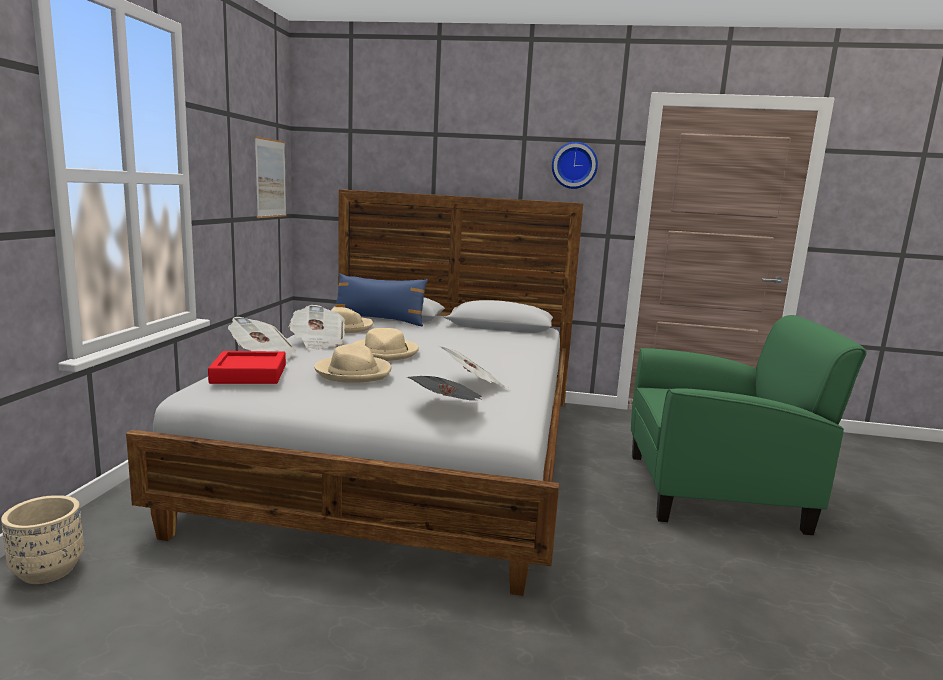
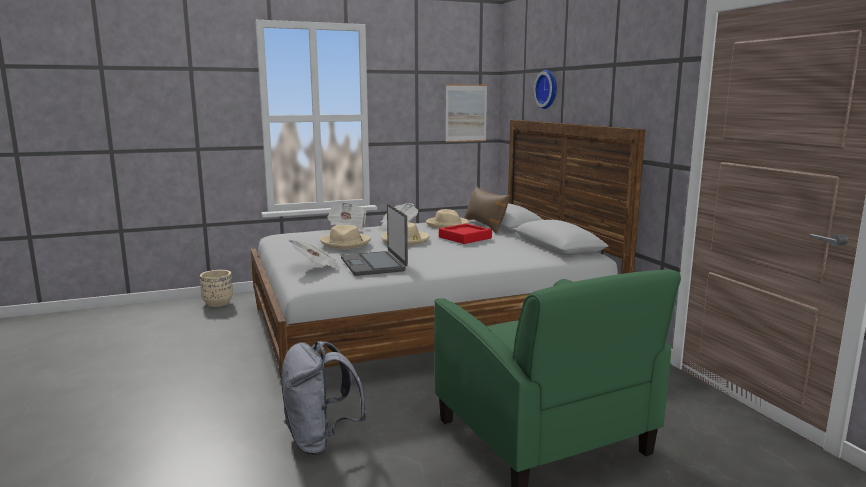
camera: 60 degrees right, 0 degrees up
(249, 374) = (309, 233): red tray -> red tray (465, 238)
(379, 321) = (485, 225): blue pillow -> brown pillow
(473, 385) = (374, 264): newspaper -> laptop
(574, 165) = (645, 89): wall clock -> wall clock (548, 89)
(670, 602) = (321, 441): none -> grey backpack

